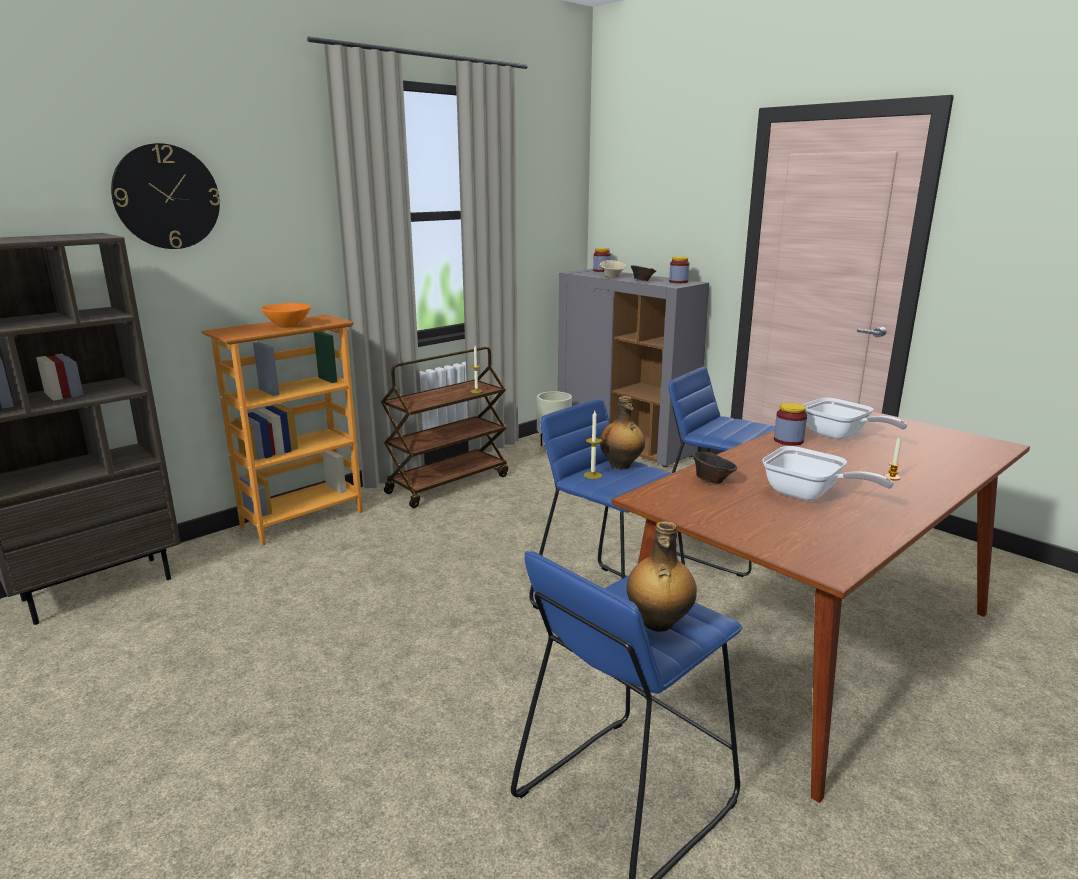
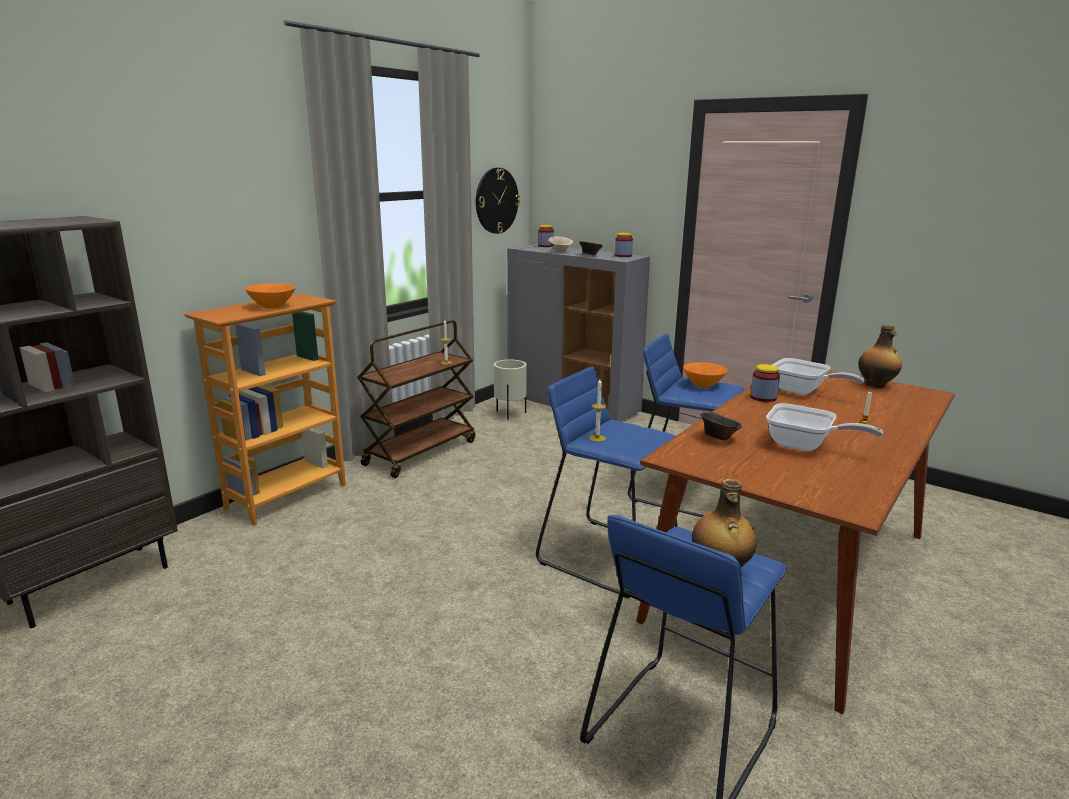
camera: 10 degrees left, 0 degrees up
(167, 197) = (147, 178): wall clock -> wall clock (496, 200)
(621, 466) = (618, 428): bottle -> bottle (876, 385)
(740, 425) = (704, 385): none -> orange bowl

